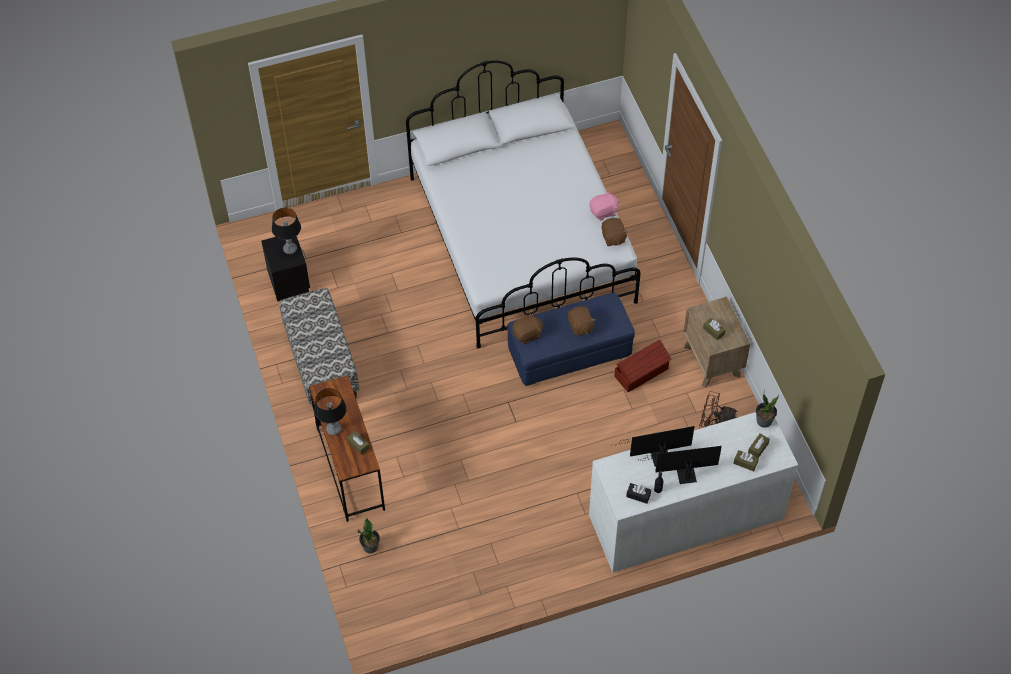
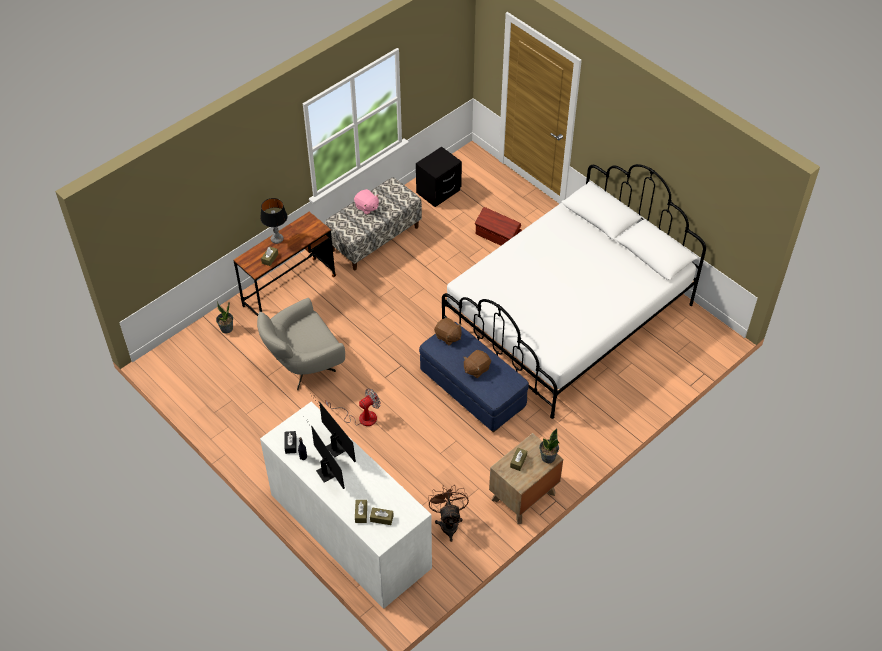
camera: 65 degrees right, 5 degrees down
(290, 249) = (443, 165): table lamp -> none
(463, 490) = (303, 366): none -> grey armchair
(555, 460) = (361, 417): none -> fan
(604, 212) = (593, 334): pink plush toy -> pink plush toy (367, 207)
(613, 238) = (569, 350): brown plush toy -> none
(642, 373) = (481, 448): brown storage box -> brown storage box (498, 237)
(764, 421) = (413, 514): potted plant -> potted plant (548, 457)

